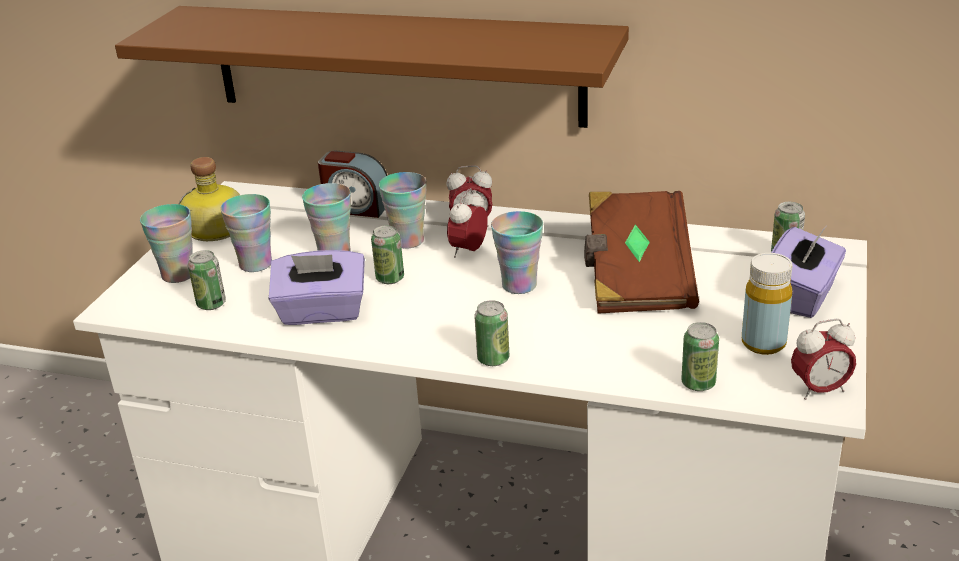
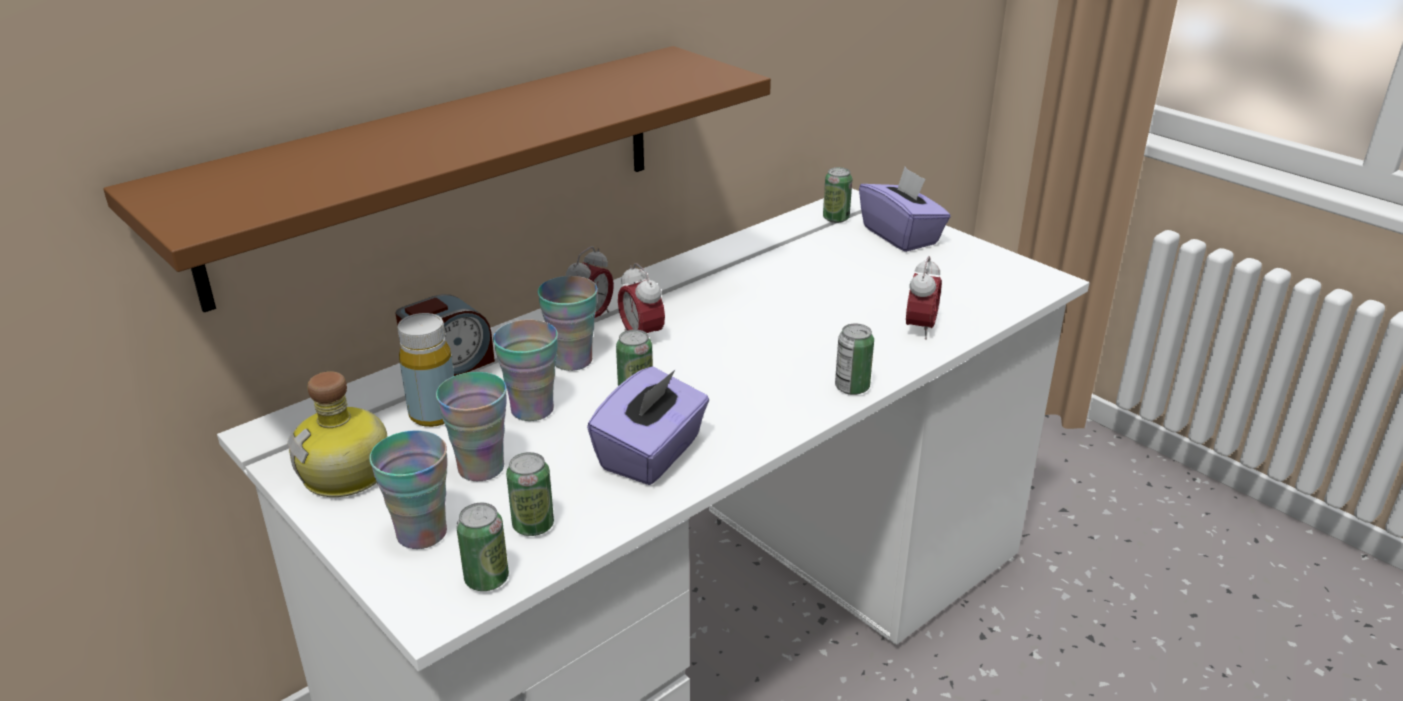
camera: 60 degrees left, 0 degrees up
(519, 285) = (740, 334): cup -> none
(636, 277) = (795, 281): brown book -> none
(698, 383) = (980, 315): can -> can (486, 579)
(763, 343) = (950, 272): yellow bottle -> yellow bottle (434, 414)
(819, 390) = (1031, 277): alarm clock -> alarm clock (920, 329)

